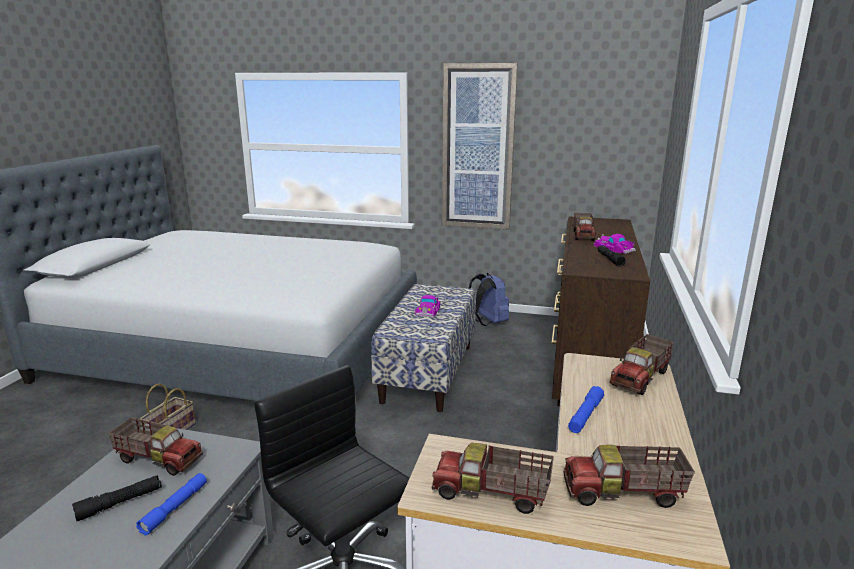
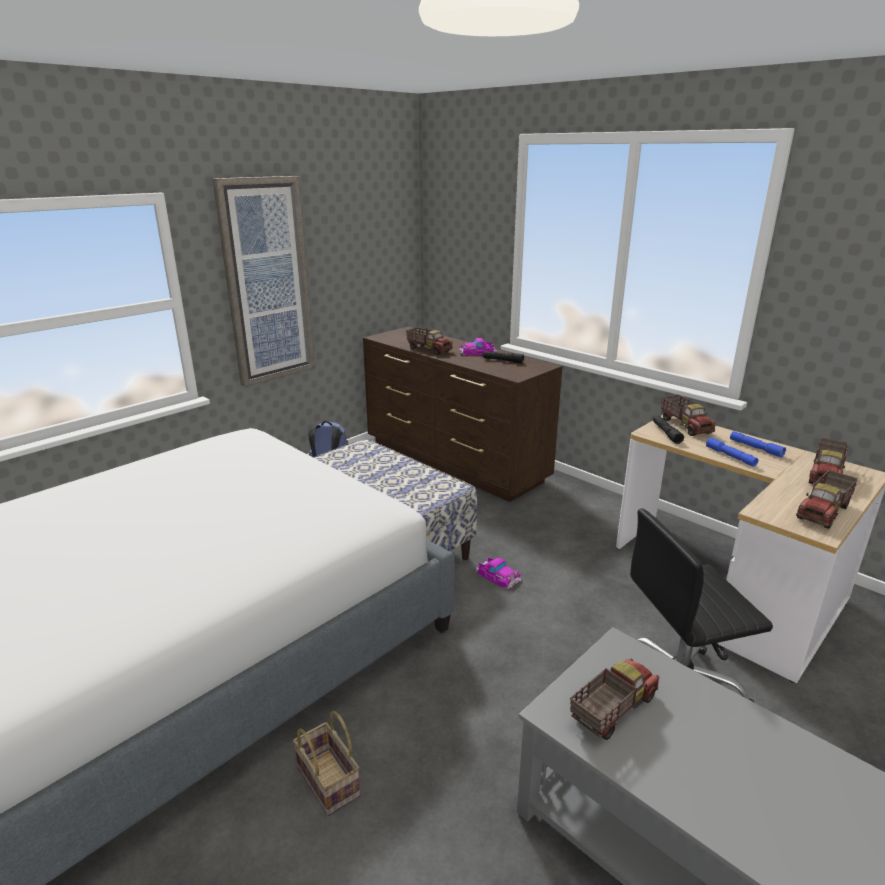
camera: 60 degrees left, 5 degrees up
(120, 503) = (690, 748): black flashlight -> black flashlight (666, 433)
(175, 508) = (710, 706): blue flashlight -> blue flashlight (755, 448)
(428, 310) = (389, 473): toy car -> toy car (497, 576)

